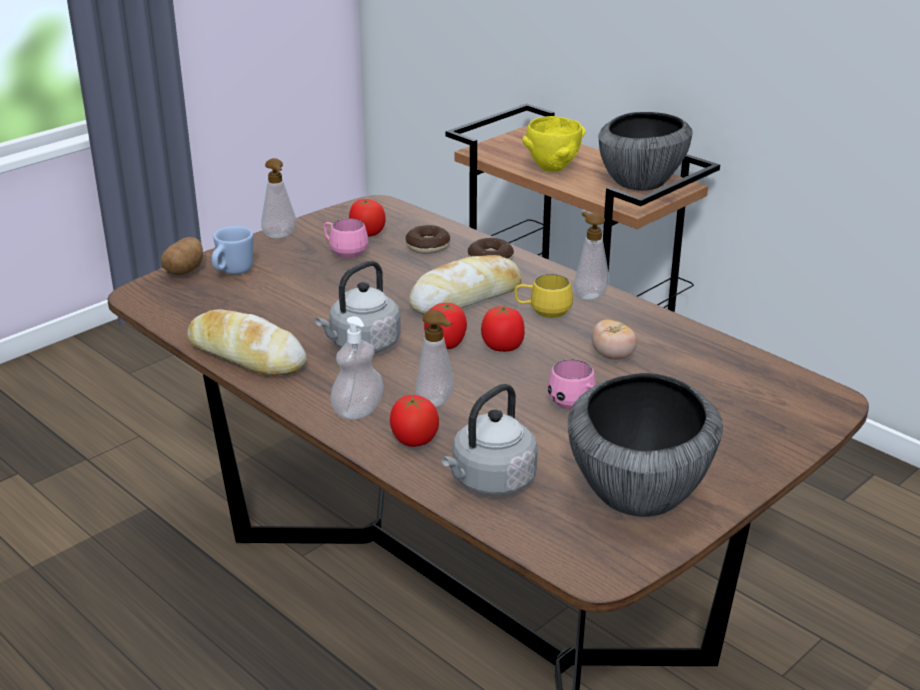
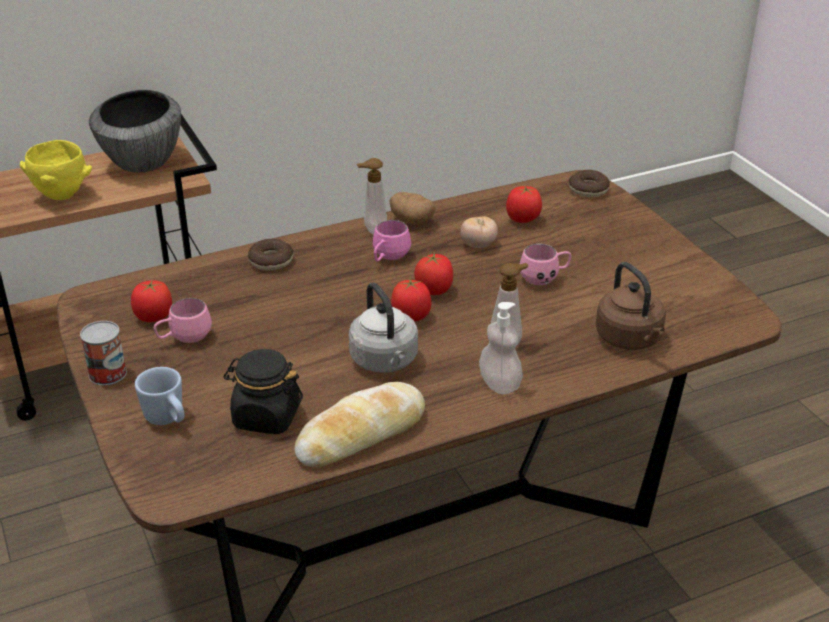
camera: 70 degrees left, 5 degrees up
(185, 270) = (135, 454): potato -> potato (411, 221)
(253, 309) = (266, 417): none -> black jar
(280, 236) = (107, 373): soap dispenser -> can
(414, 441) = (559, 364): tomato -> tomato (522, 219)
(427, 246) = (214, 288): donut -> donut (588, 190)
(466, 297) = (333, 288): bread -> none
(490, 482) = (630, 339): grey kettle -> brown kettle
(542, 313) = (388, 258): yellow mug -> pink mug
(638, 495) = (668, 283): bowl -> none

